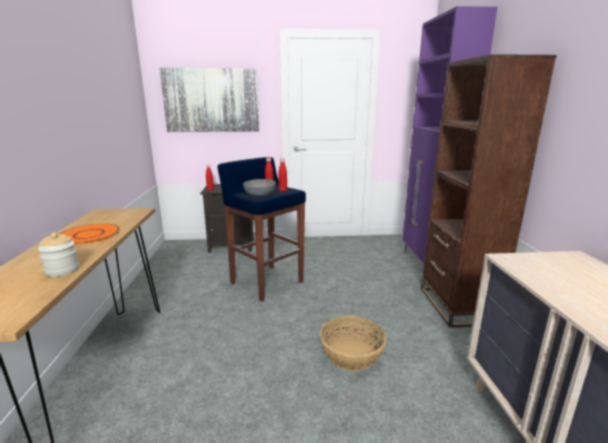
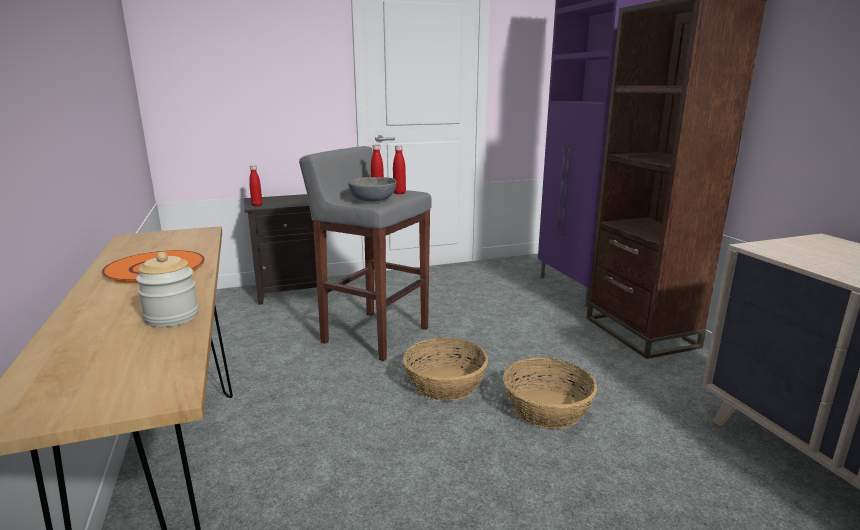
camera: 15 degrees left, 0 degrees up
(211, 100) = (246, 64): picture -> none
(266, 282) = (374, 335): blue stool -> grey stool
(292, 323) = (445, 383): none -> basket

